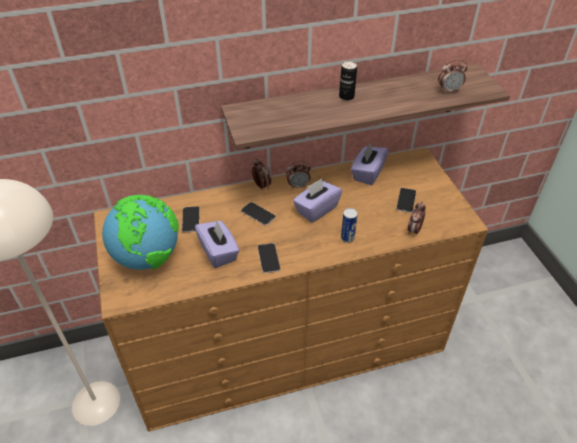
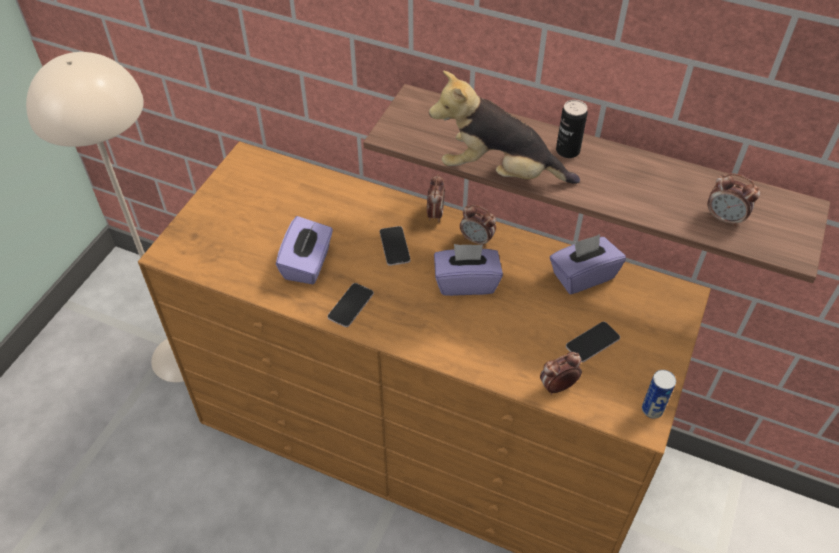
camera: 40 degrees right, 5 degrees up
(148, 257) = (237, 225): globe -> none
(191, 219) = (319, 208): phone -> none
(327, 122) = (499, 172): none -> plush toy
(347, 238) = (463, 341): can -> can (652, 409)

